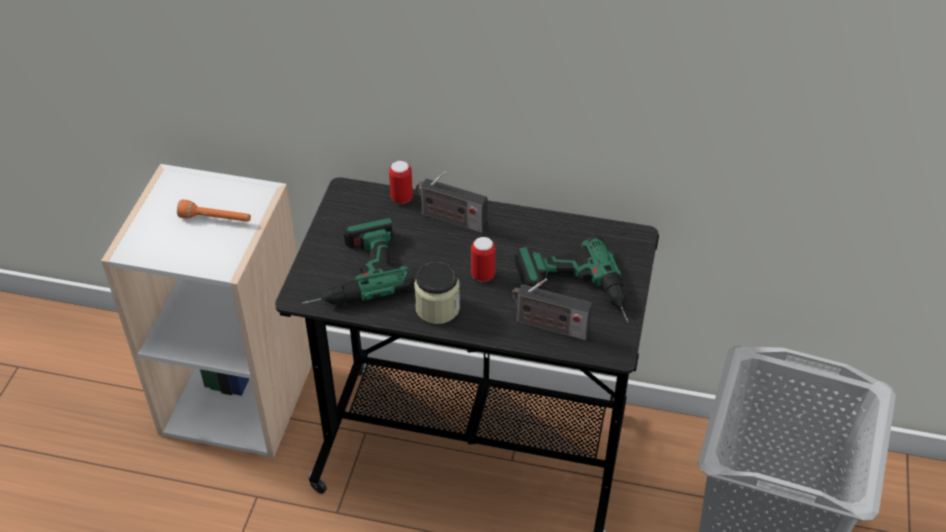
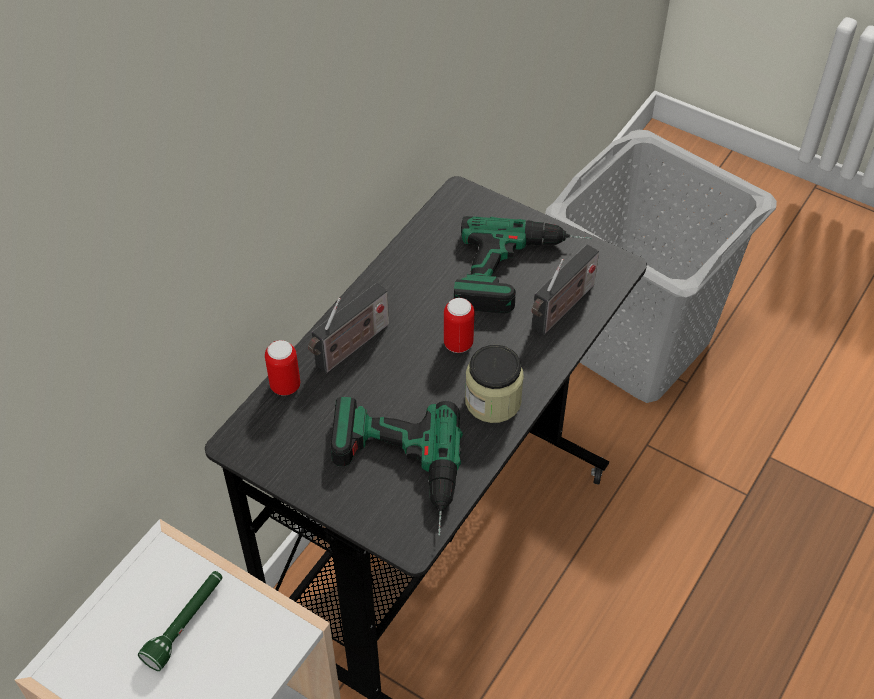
camera: 70 degrees left, 5 degrees up
(216, 219) = (186, 623): orange flashlight -> green flashlight

